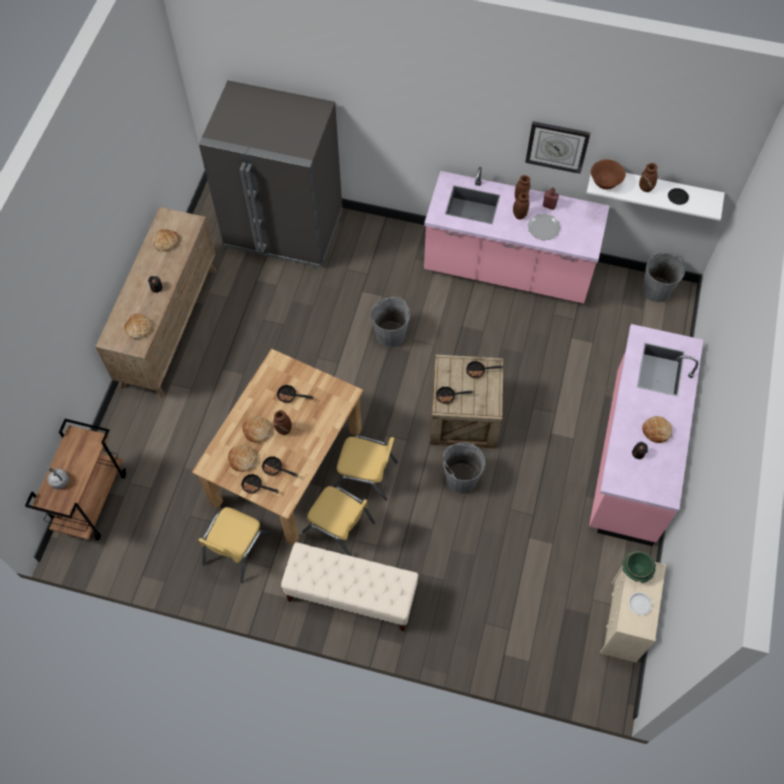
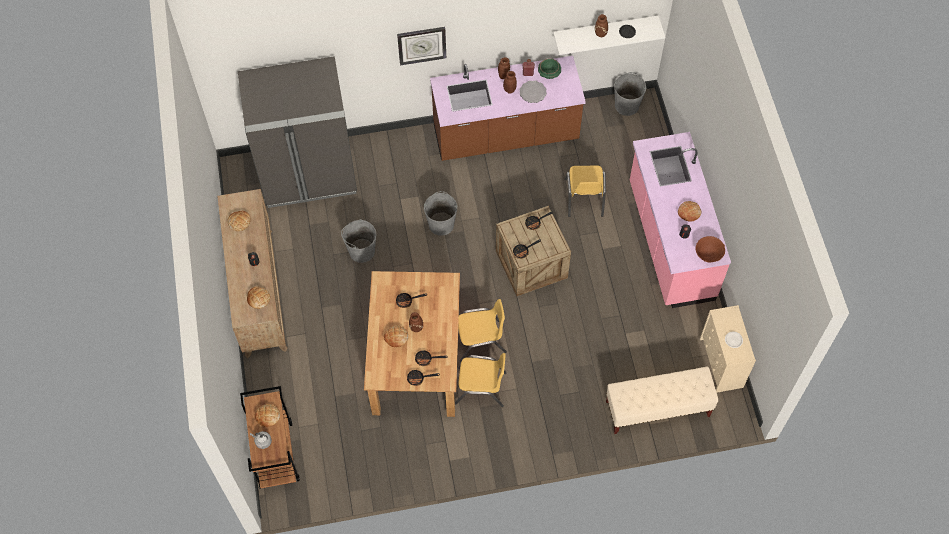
camera: 25 degrees left, 0 degrees up
(236, 548) = (410, 438): yellow chair -> yellow chair (584, 197)
(243, 459) = (397, 363): bread -> bread (267, 416)
(351, 595) = (517, 433): beige bench -> beige bench (657, 409)
(461, 478) = (553, 311): grey bucket -> grey bucket (361, 251)
(507, 270) = (506, 135): pink counter -> brown counter
(557, 146) = (522, 27): wall clock -> wall clock (422, 45)
(605, 183) = (569, 41): brown bowl -> brown bowl (708, 255)
(636, 570) = (720, 317): green bowl -> green bowl (549, 74)

